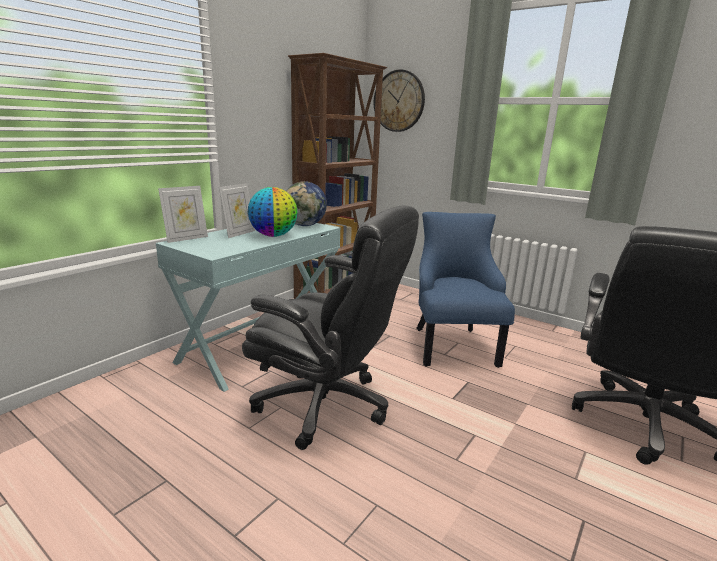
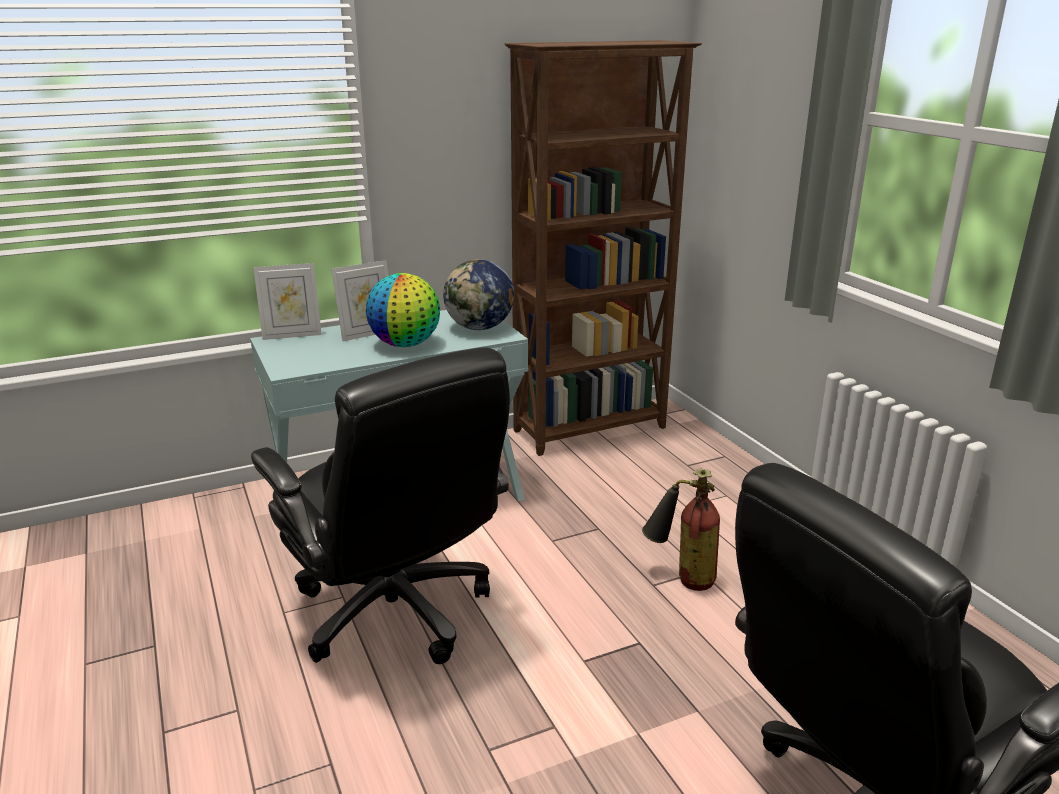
camera: 30 degrees right, 5 degrees up
(399, 101) = (734, 100): wall clock -> none
(453, 348) = (681, 578): blue chair -> fire extinguisher

